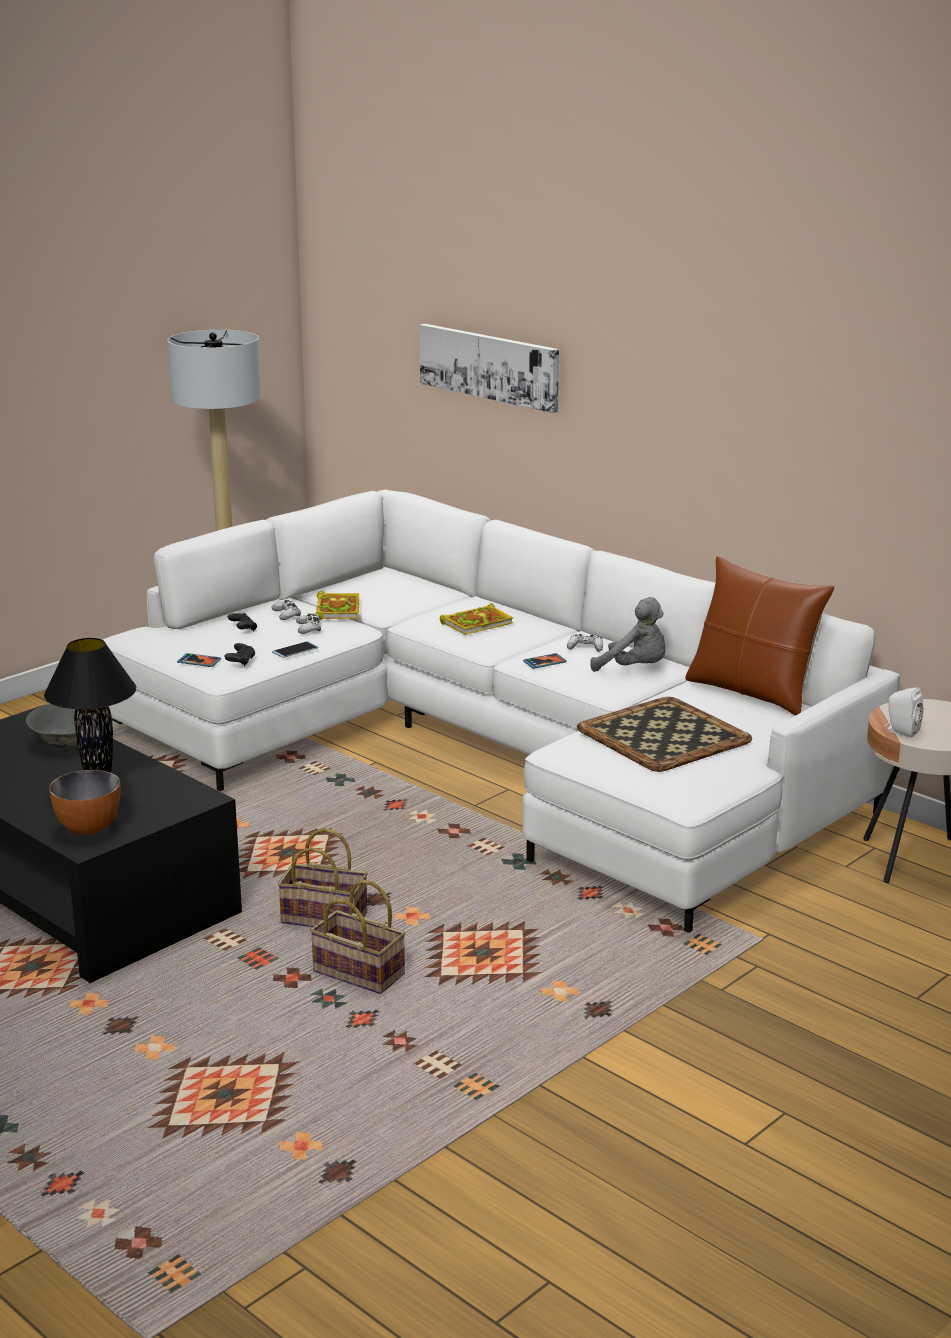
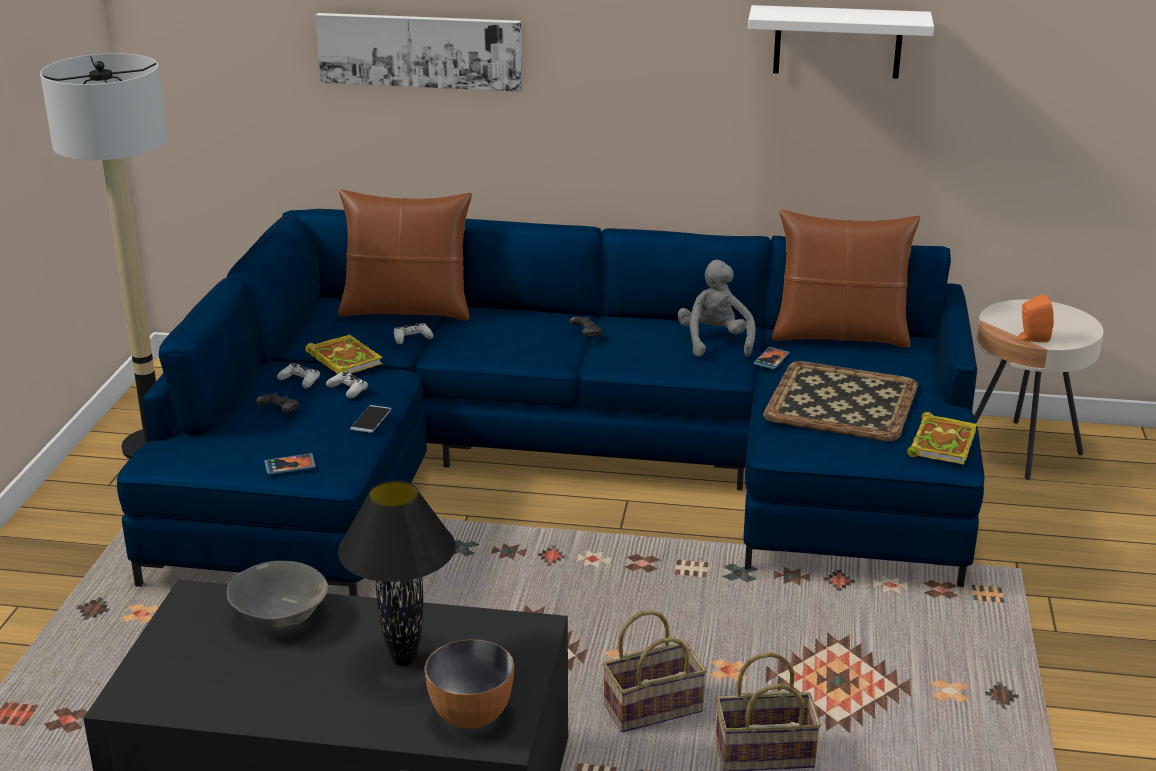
camera: 35 degrees left, 5 degrees up
(241, 662) = (335, 451): black game controller -> black game controller (586, 335)
(433, 590) = (407, 310): none -> brown pillow
(478, 623) = (506, 335): book -> book (942, 442)
(489, 753) = (559, 468): white sofa -> blue sofa
(544, 662) = (630, 359): phone -> phone (771, 360)
(585, 648) = (642, 333): white game controller -> white game controller (412, 338)
(635, 669) = (715, 342): grey plush toy -> grey plush toy turned 90 degrees counterclockwise
(799, 403) = (837, 42): none -> white shelf
(901, 731) = (1032, 338): white speaker -> orange speaker

